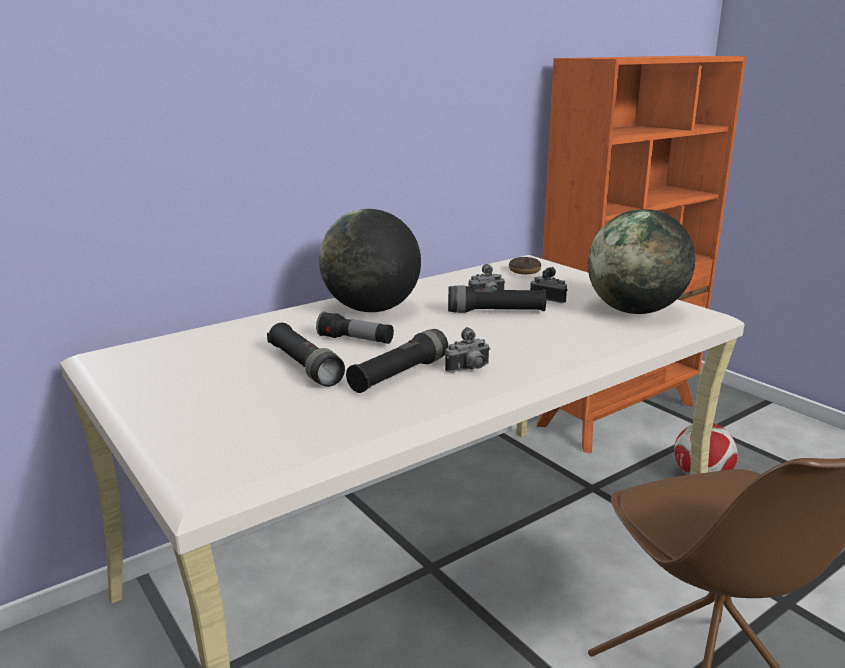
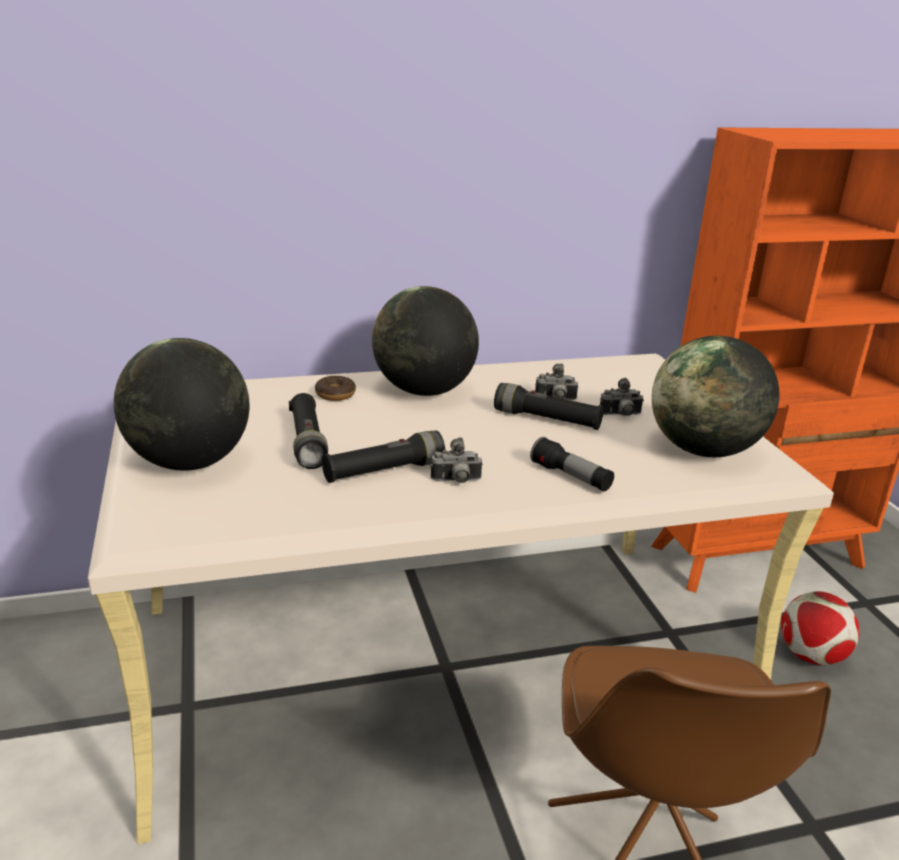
camera: 20 degrees right, 5 degrees up
(201, 406) = (190, 462): none -> globe
(355, 340) = (378, 424): flashlight -> flashlight (570, 477)
(524, 271) = (628, 374): donut -> donut (335, 394)
(549, 299) = (621, 415): camera -> camera turned 120 degrees clockwise

